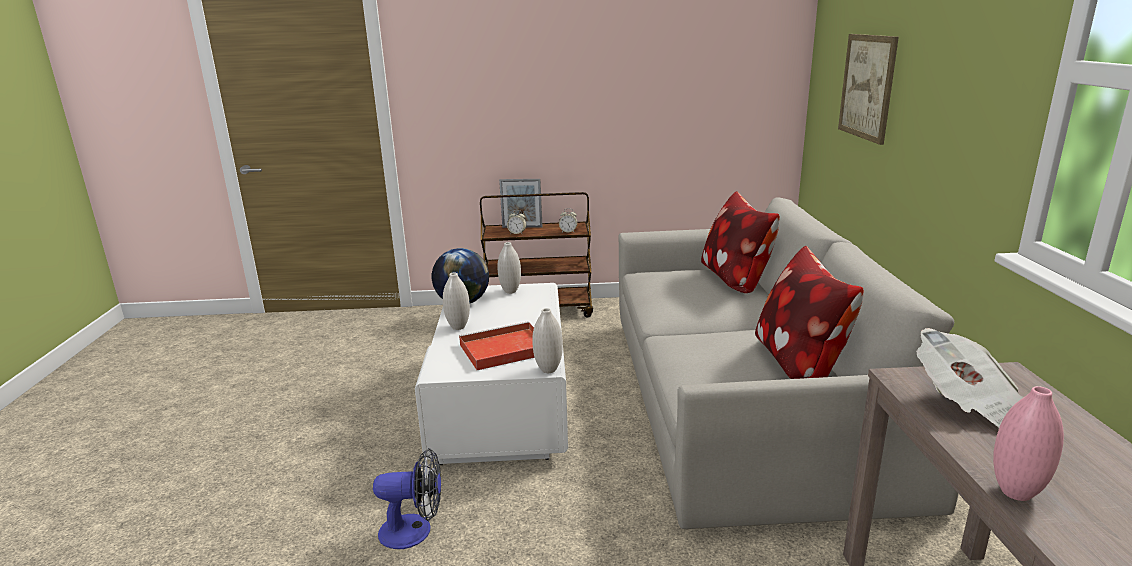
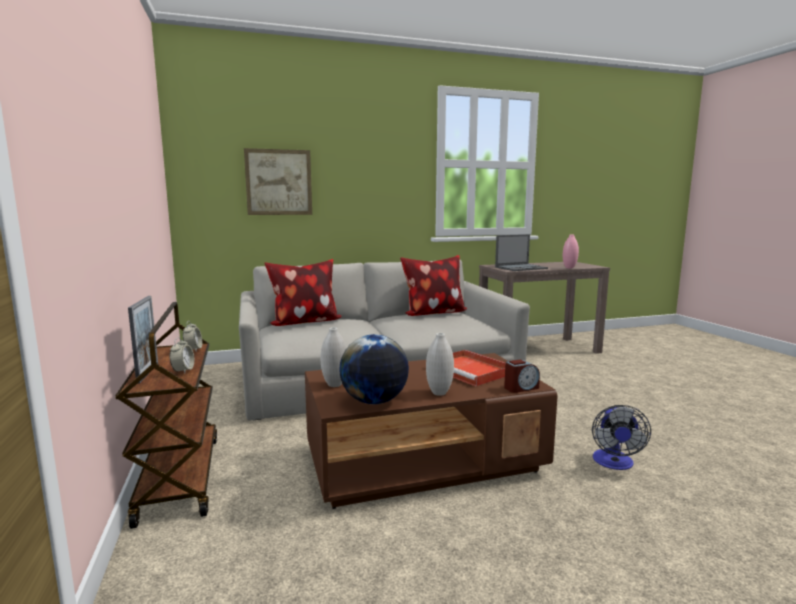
camera: 105 degrees left, 10 degrees down
(415, 531) = (614, 463): fan -> fan turned 150 degrees counterclockwise
(436, 365) = (520, 388): none -> alarm clock
(503, 403) = (423, 461): white coffee table -> brown coffee table
(548, 370) = (489, 356): white vase -> none
(967, 404) = (521, 268): newspaper -> laptop

